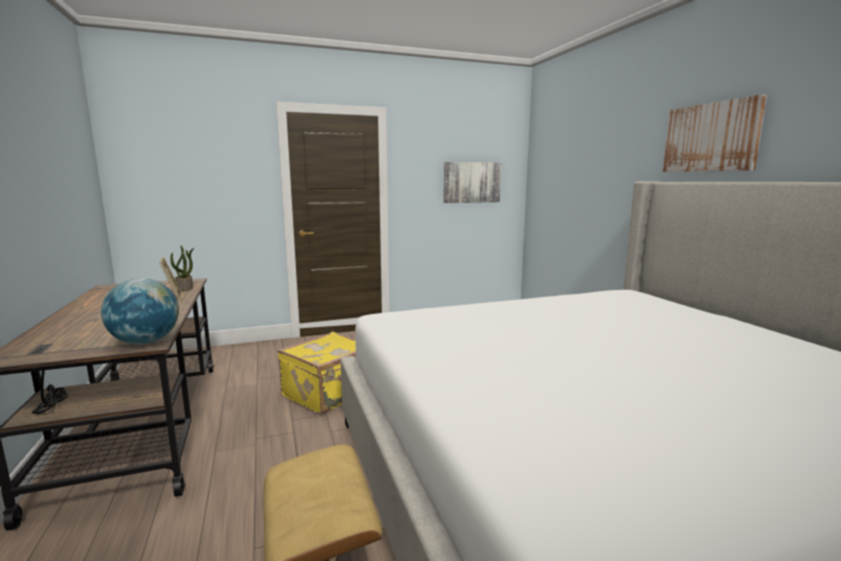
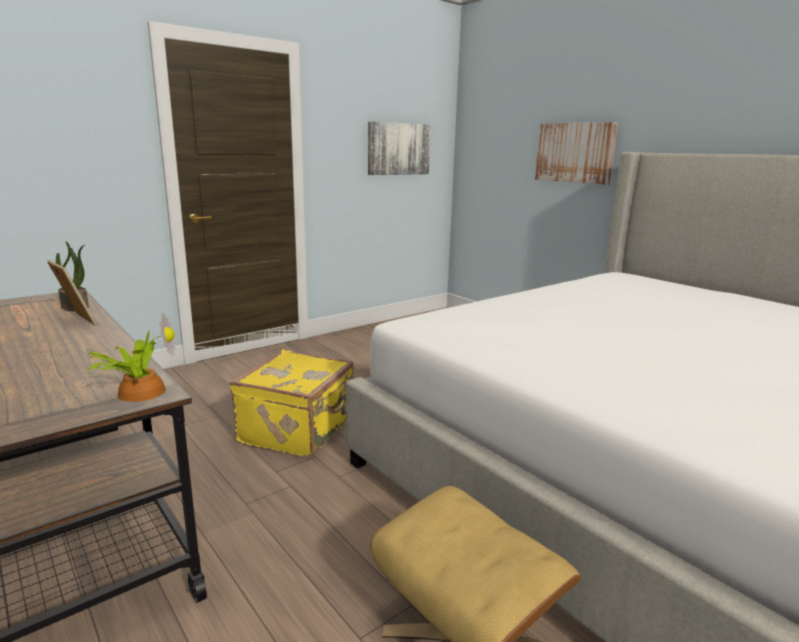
camera: 20 degrees left, 5 degrees up
(146, 342) = (139, 391): globe -> potted plant
(711, 137) = (706, 105): picture -> picture (574, 152)

